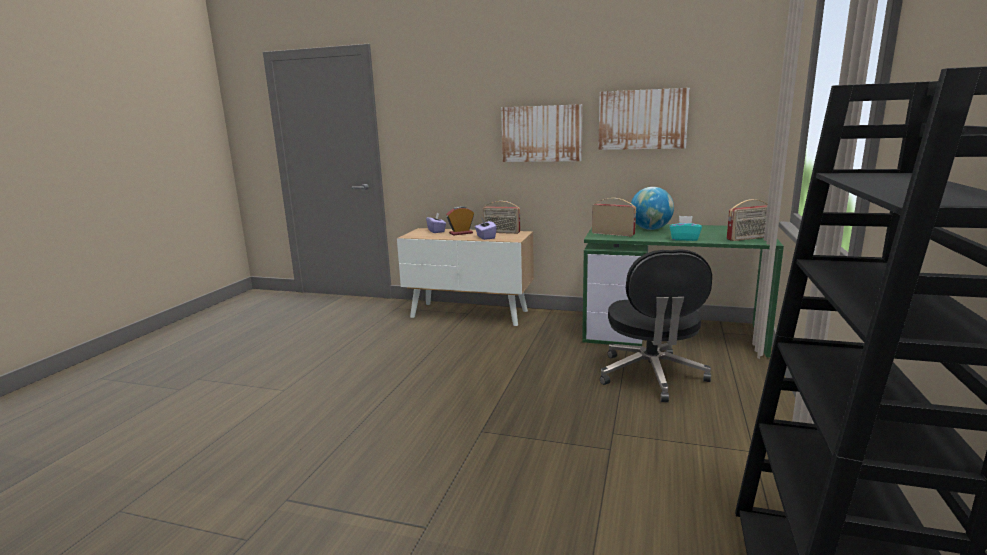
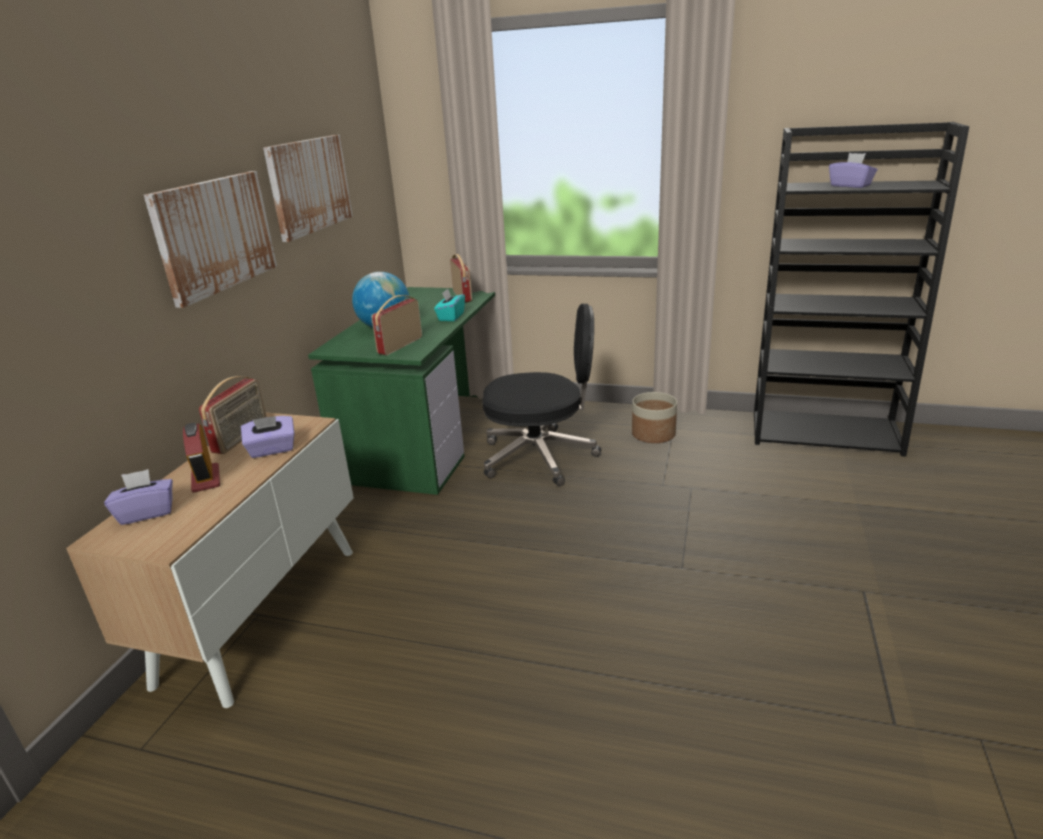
camera: 90 degrees left, 10 degrees up
(726, 436) = (653, 434): none -> planter
(896, 184) = (850, 186): none -> purple tissue box

